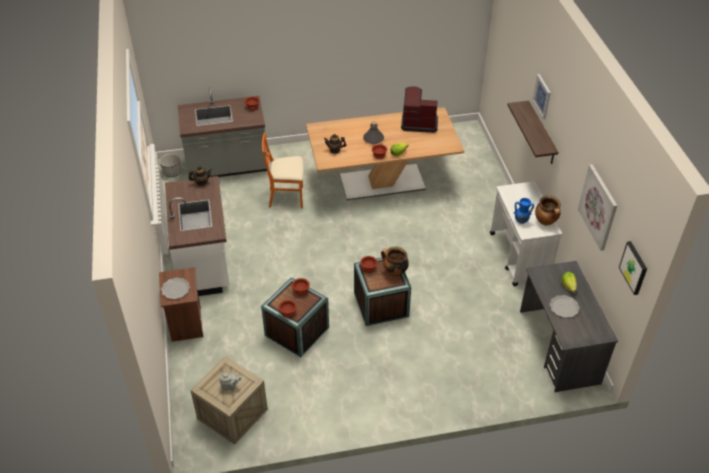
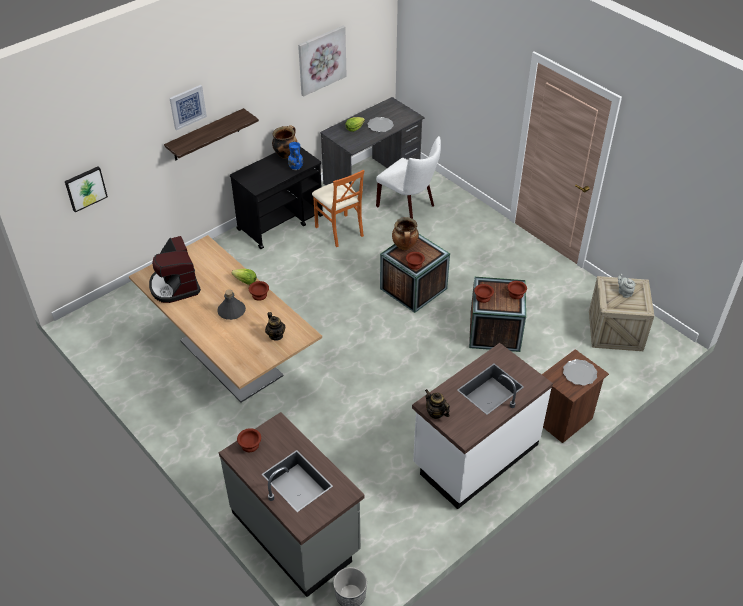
camera: 120 degrees left, 0 degrees up
(287, 197) = (314, 434): orange chair -> orange chair (339, 230)
(492, 352) = (409, 207): none -> white chair
(519, 257) = (281, 222): white cart -> black cart
(634, 267) = (379, 34): picture -> picture (85, 188)

